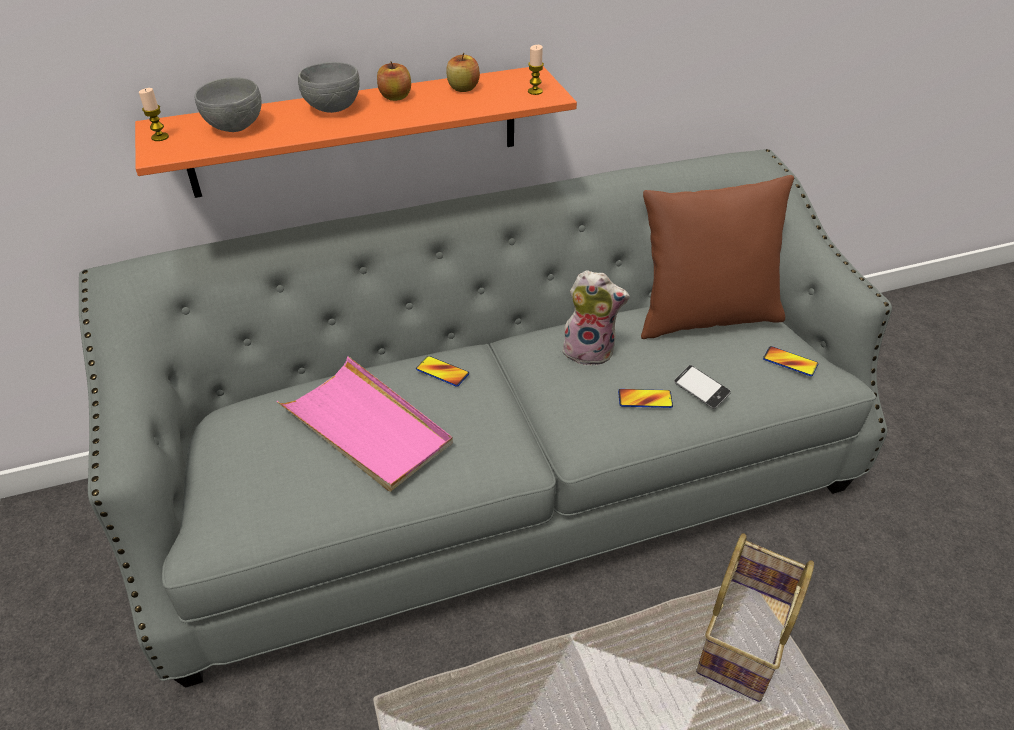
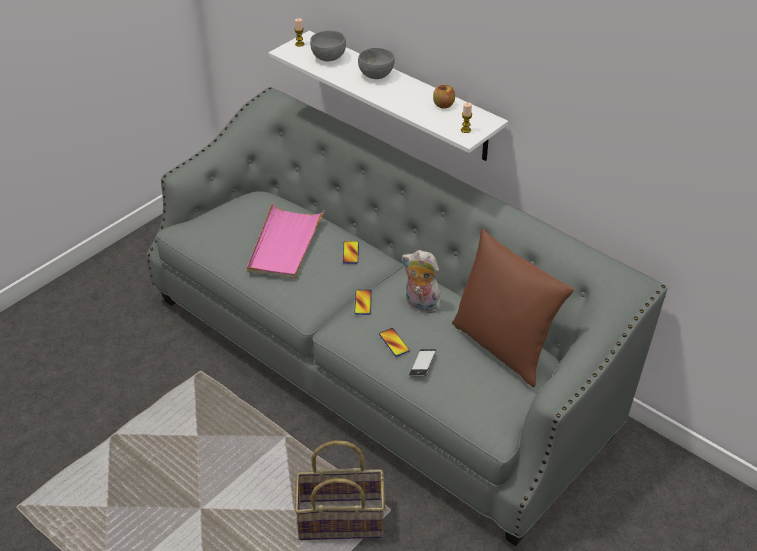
camera: 60 degrees right, 0 degrees up
(356, 131) = (402, 96): orange shelf -> white shelf
(395, 97) = (409, 88): apple -> none
(590, 351) = (420, 305): plush toy -> plush toy turned 135 degrees clockwise
(790, 362) = (490, 401): phone -> phone (363, 302)

